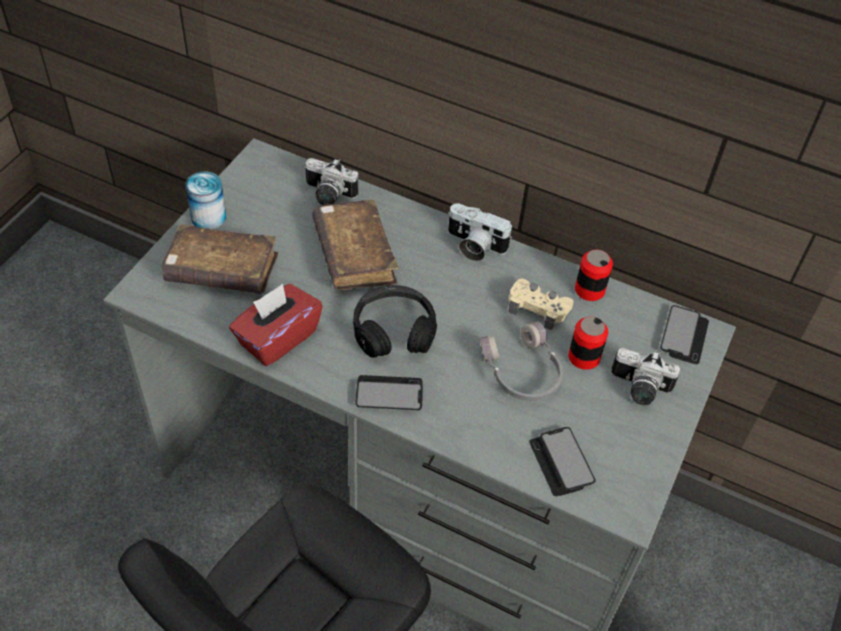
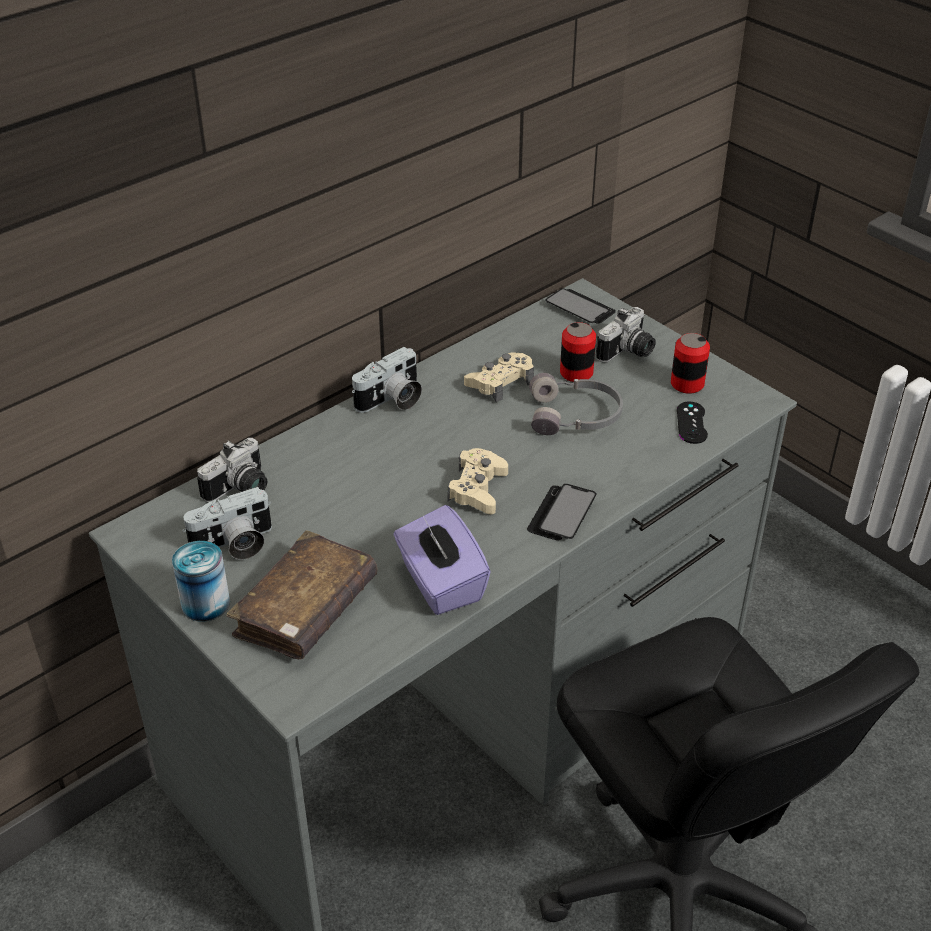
camera: 65 degrees left, 10 degrees down
(270, 212) = (234, 545): none -> camera
(277, 338) = (440, 583): red tissue box -> purple tissue box
(354, 254) = (349, 491): brown book -> none
(394, 330) = (477, 489): black headphones -> beige game controller
(561, 462) = (691, 423): phone -> black game controller
(589, 290) = (495, 344): can -> can (687, 384)

